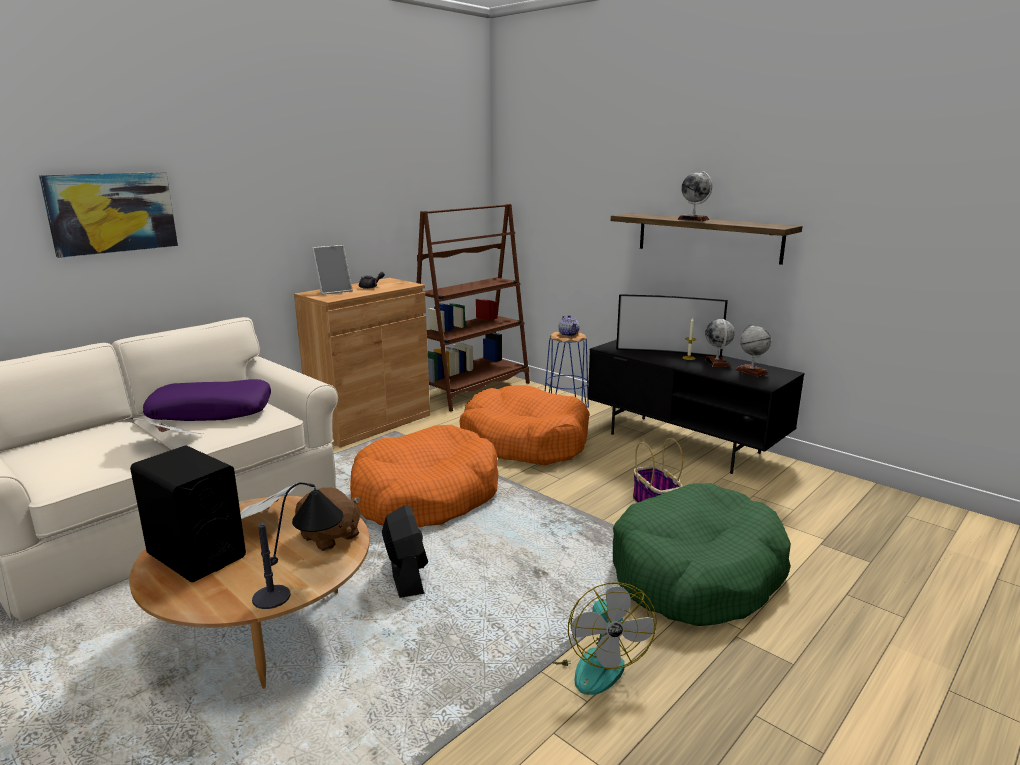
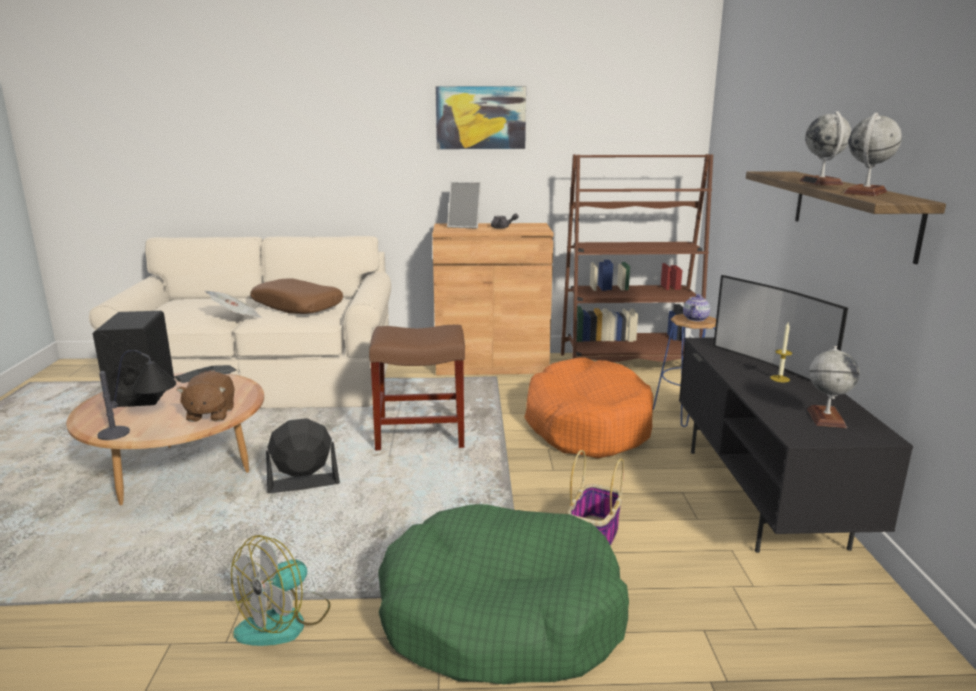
camera: 45 degrees right, 0 degrees up
(112, 213) = (285, 137): picture -> picture (480, 117)
(212, 412) = (298, 306): purple pillow -> brown pillow
(406, 575) = (303, 484): black fan -> black fan turned 135 degrees counterclockwise
(425, 496) = (422, 435): orange dog bed -> brown stool
(716, 362) = (804, 394): globe -> globe (865, 192)

